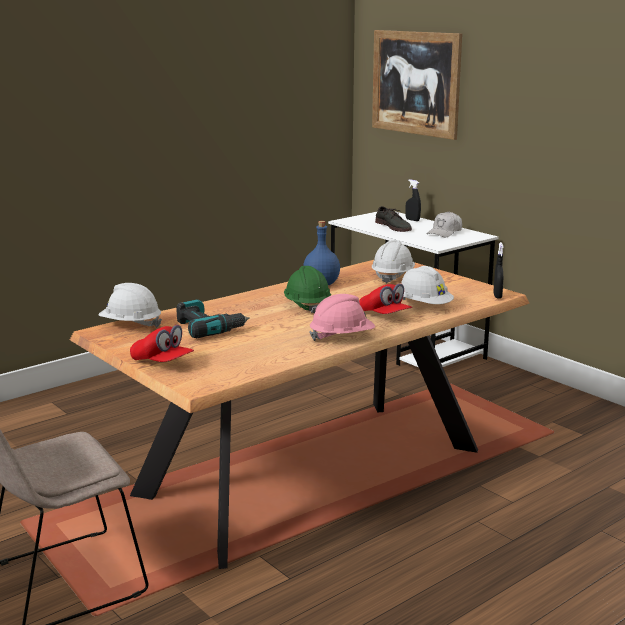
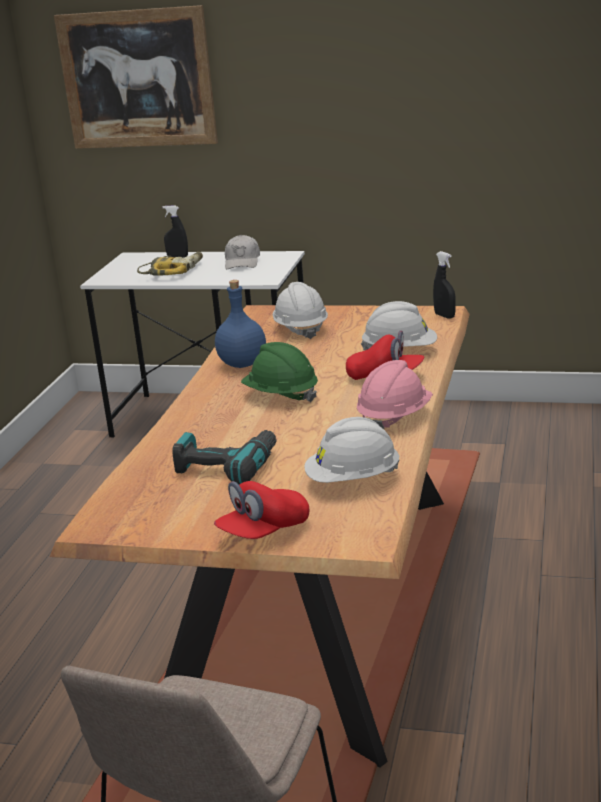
camera: 35 degrees left, 5 degrees up
(131, 325) = (119, 501): white hard hat -> white hard hat (353, 480)
(162, 363) = (264, 531): red cap -> red cap turned 135 degrees clockwise
(393, 226) = (173, 271): grey shoe -> power drill

